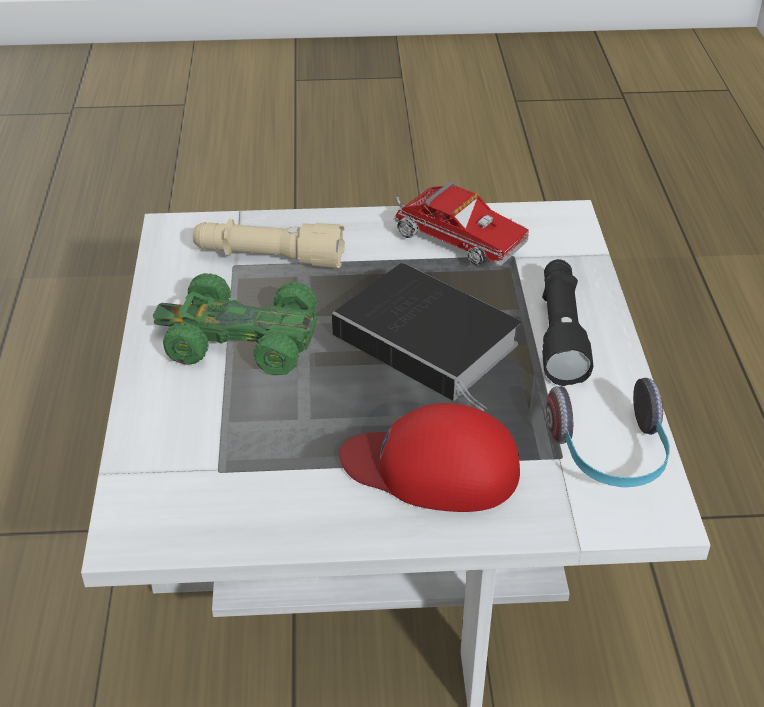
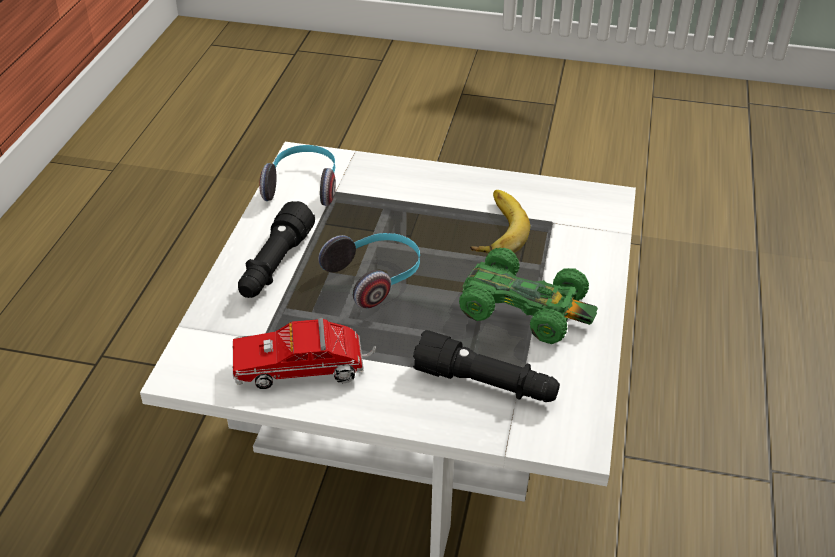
camera: 165 degrees left, 0 degrees up
(269, 258) = (486, 384): beige flashlight -> black flashlight
(302, 439) = (494, 229): none -> banana
(431, 341) = (376, 277): book -> headphones
(432, 467) = (416, 199): red cap -> none
(452, 241) = (306, 368): toy truck -> toy truck turned 60 degrees counterclockwise

